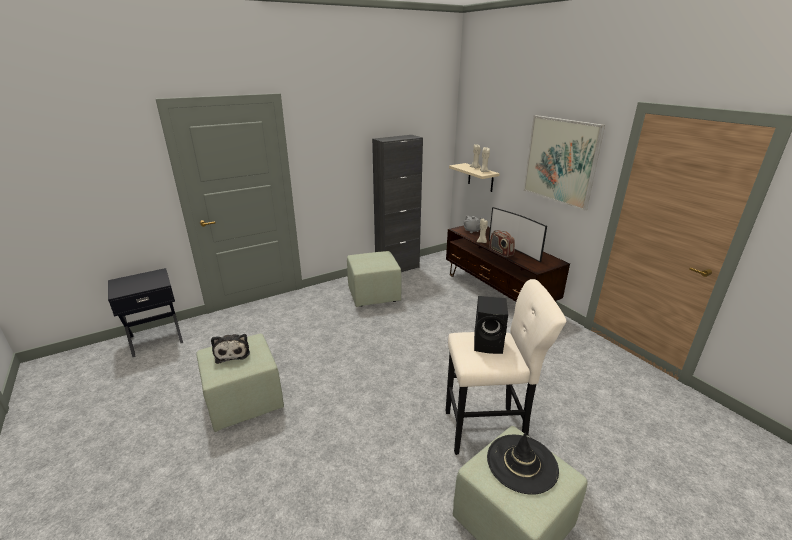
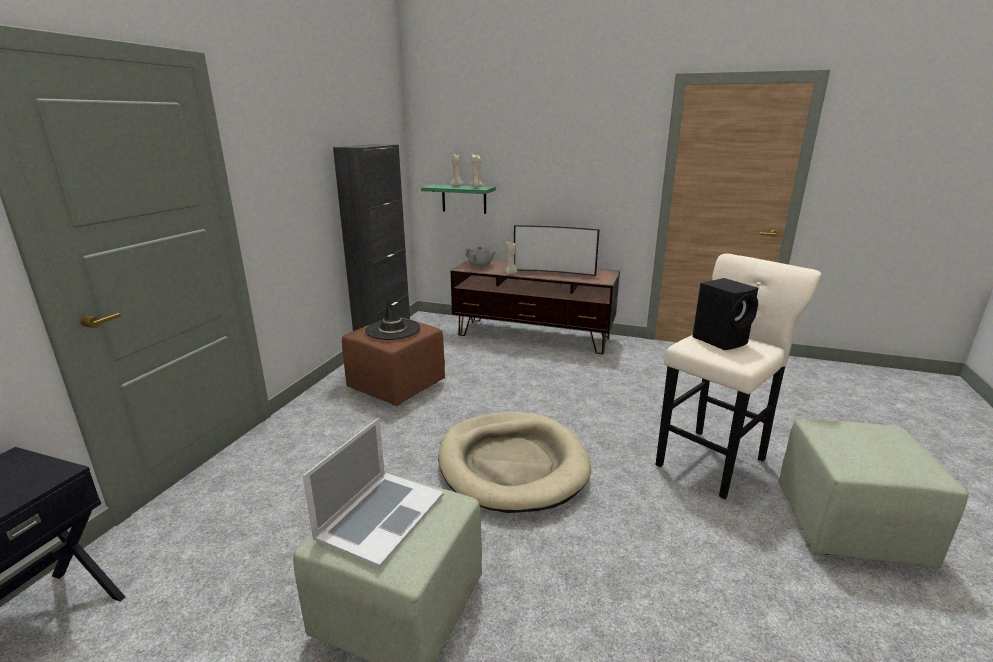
camera: 40 degrees left, 5 degrees down
(232, 352) = (380, 516): plush toy -> laptop
(369, 366) = (512, 464): none -> beige dog bed
(374, 295) = (397, 385): green ottoman -> brown ottoman
(480, 177) = (464, 199): beige shelf -> green shelf
(500, 252) = (546, 277): radio -> none
(522, 463) = (863, 441): black hat -> black hat (392, 330)
(560, 161) = (587, 154): picture -> none

